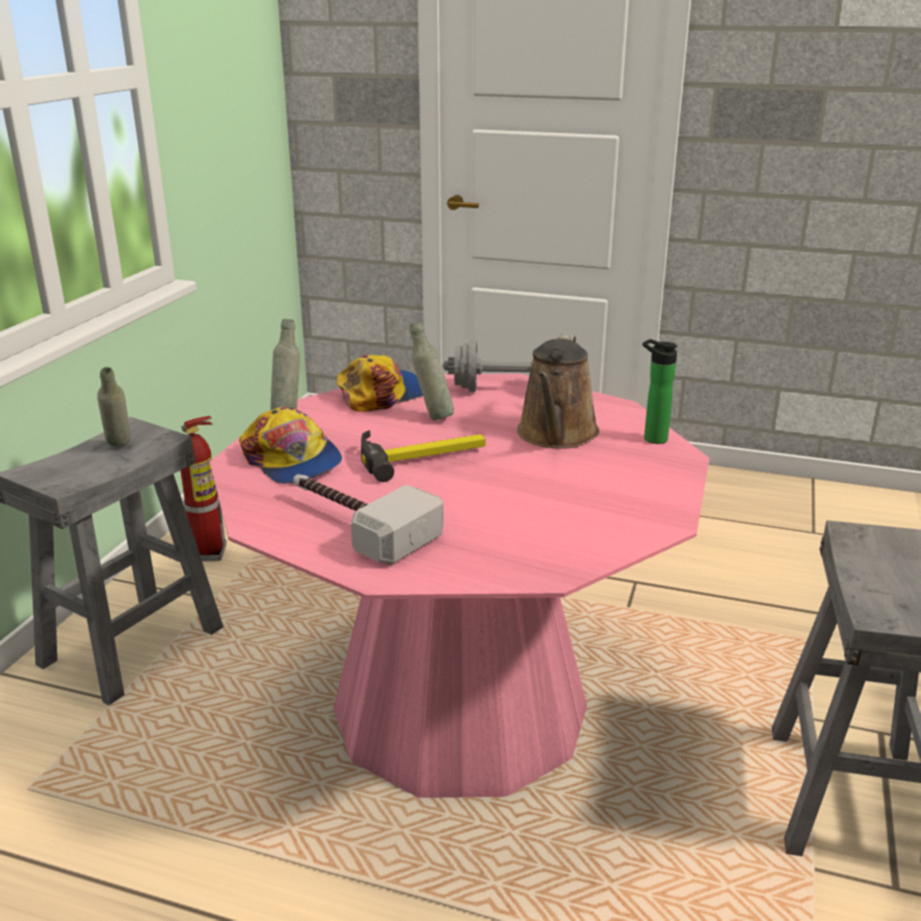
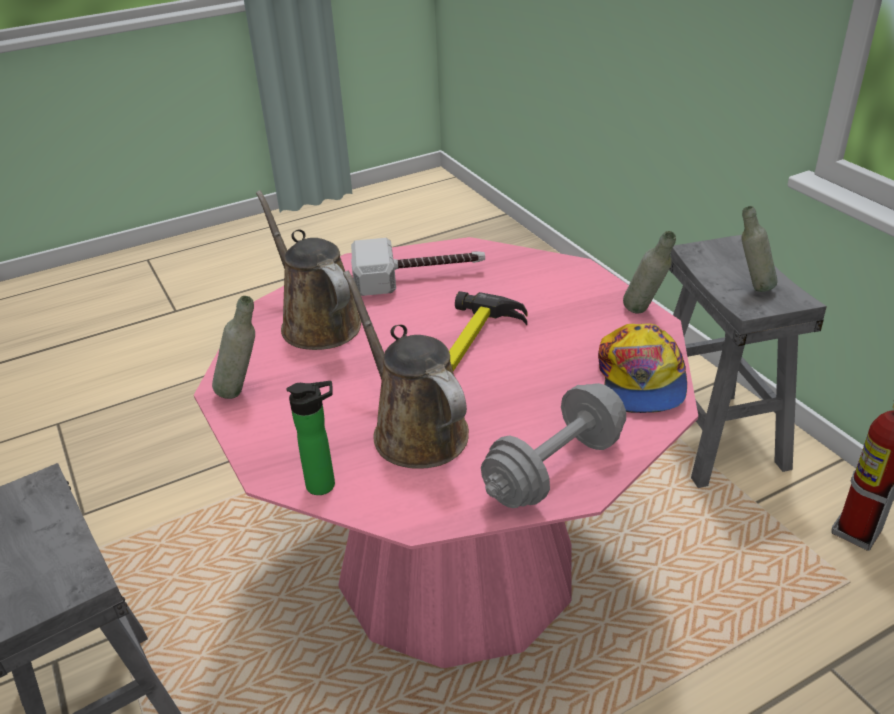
camera: 135 degrees right, 10 degrees up
(292, 460) = (546, 286): cap -> none
(432, 417) = (547, 382): grey bottle -> grey bottle (243, 392)
(514, 534) = (317, 322): none -> brown watering can

